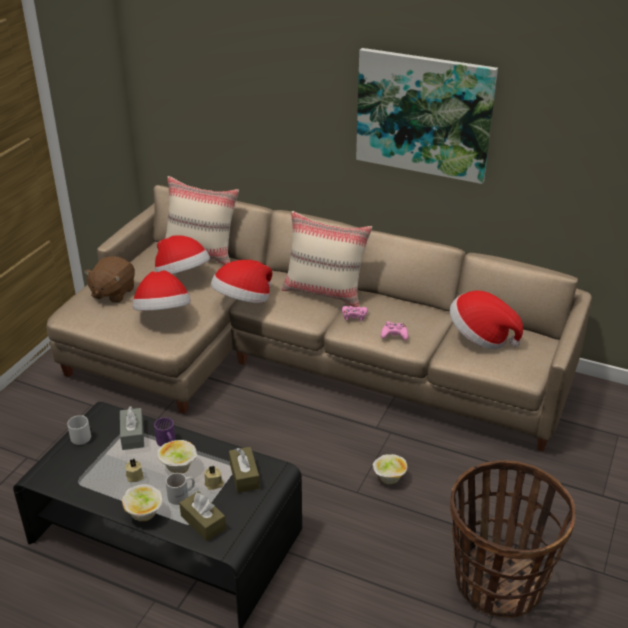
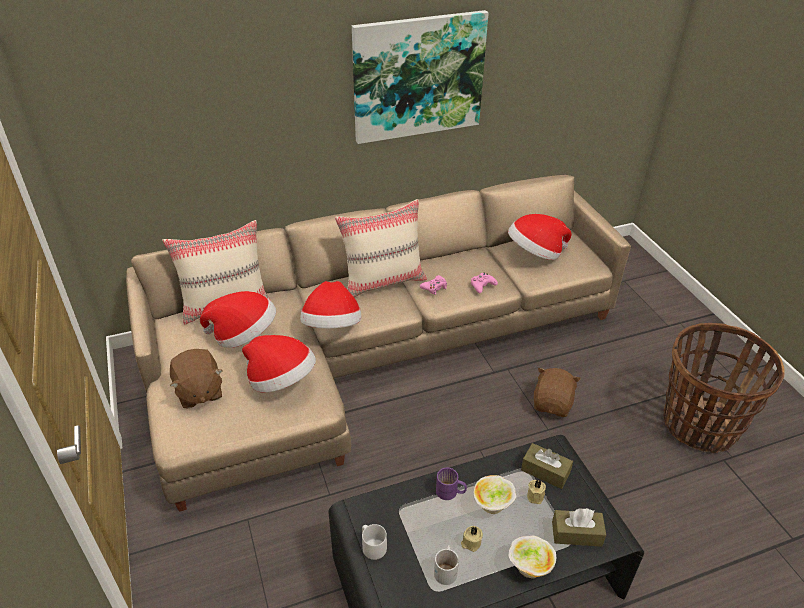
camera: 45 degrees left, 5 degrees up
(132, 435) = (413, 509): grey tissue box -> none
(182, 495) = (529, 526): white mug -> white mug (447, 569)
(389, 479) = (552, 404): bowl -> brown plush toy

